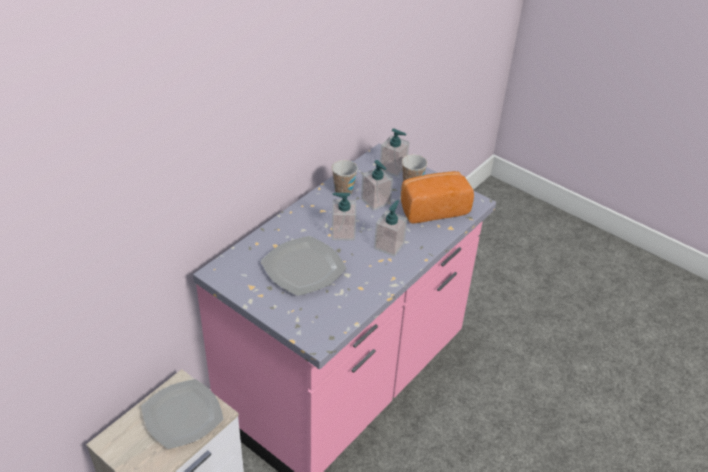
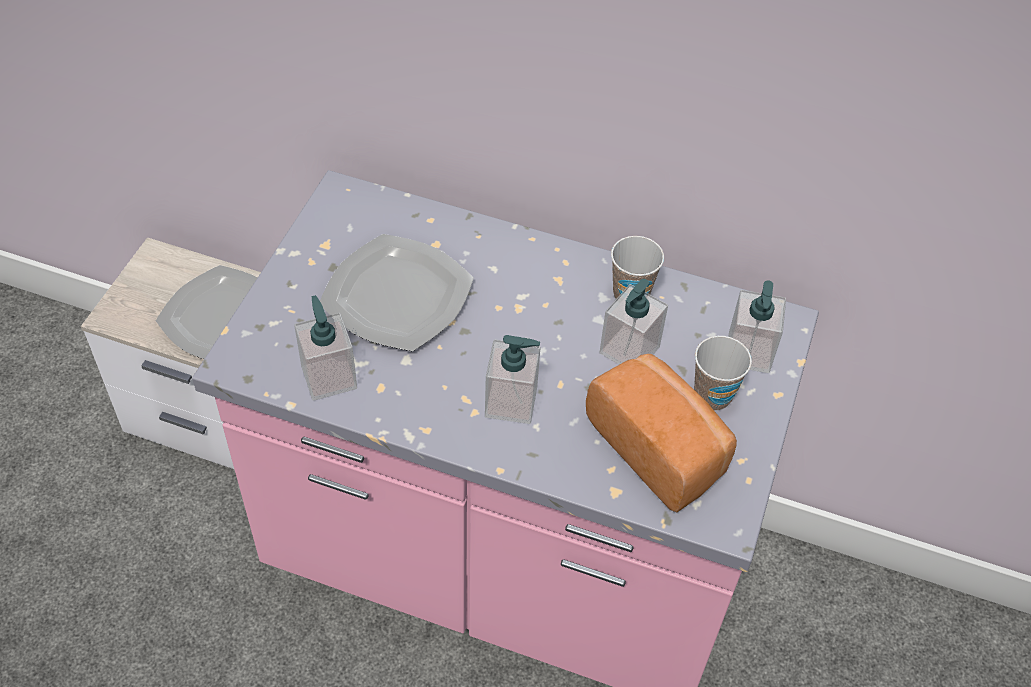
camera: 70 degrees right, 10 degrees up
(343, 232) = (513, 325): soap dispenser -> soap dispenser (329, 377)

